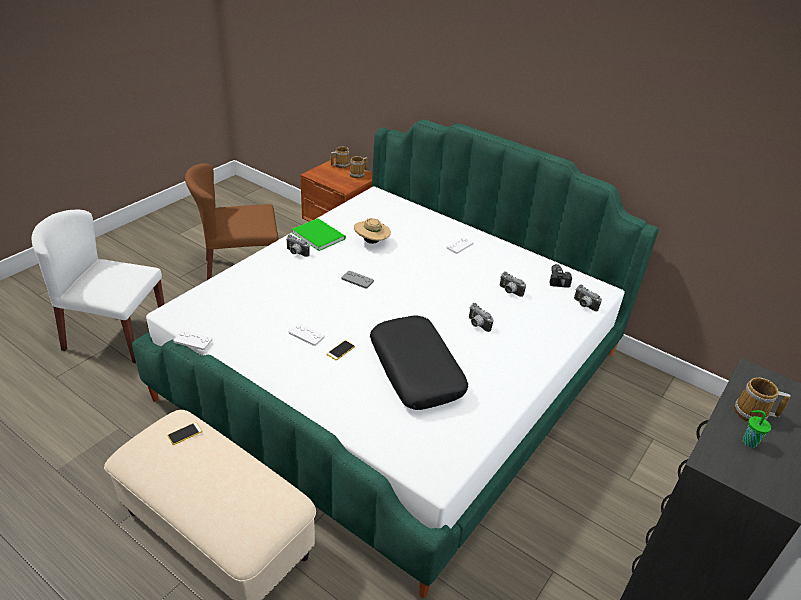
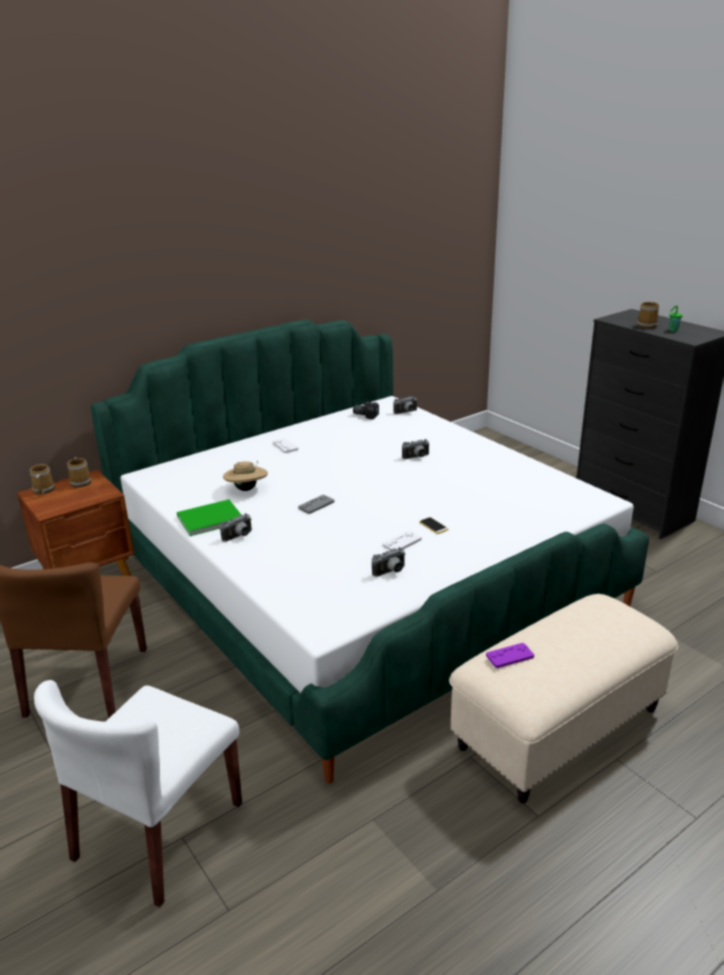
camera: 70 degrees left, 10 degrees down
(185, 433) = (510, 656): phone -> purple game controller
(193, 341) = (391, 614): white game controller -> none
(416, 370) = (473, 492): black pillow -> none
(509, 291) = (373, 437): camera -> camera (391, 572)

